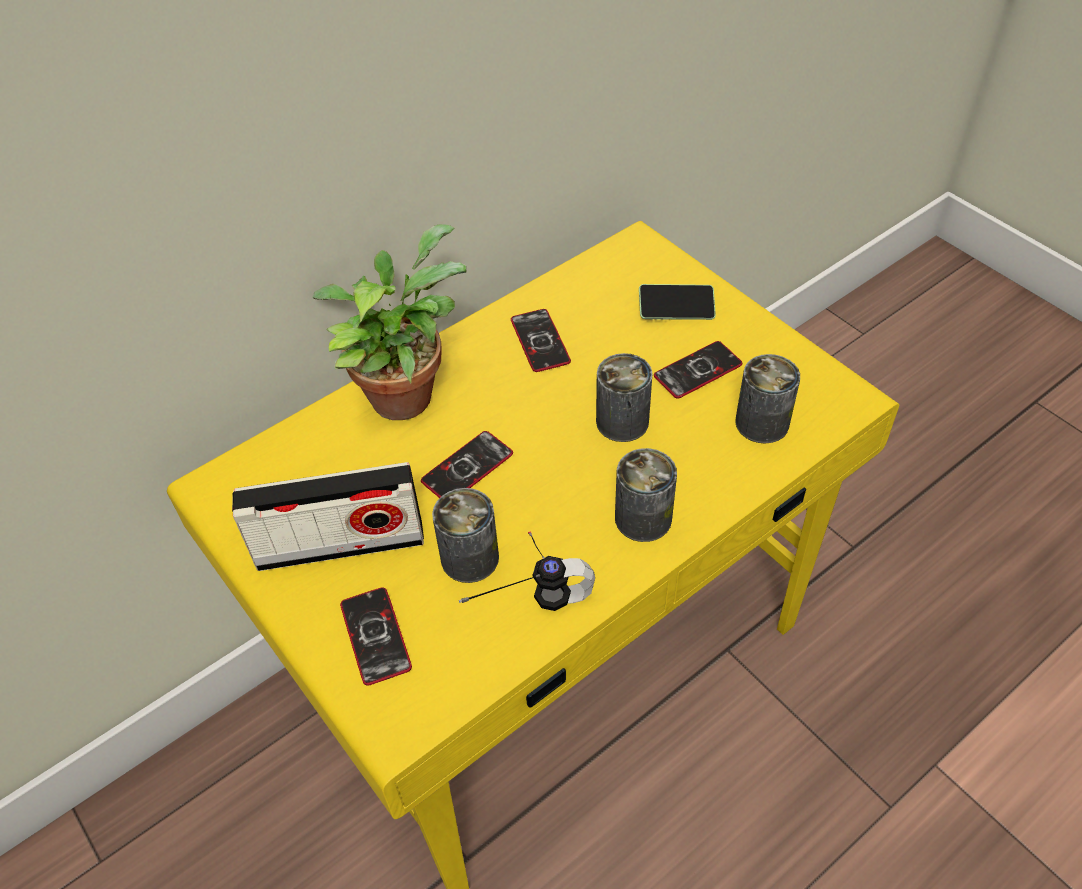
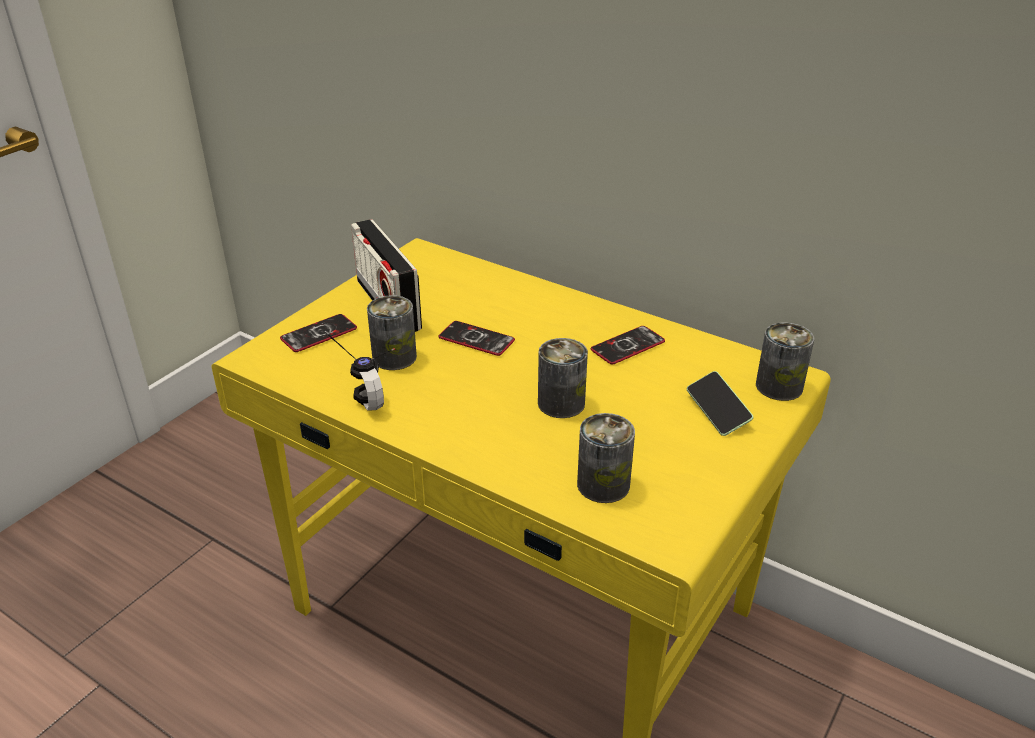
camera: 70 degrees right, 15 degrees down
(404, 391) = (537, 298): potted plant -> none
(643, 518) = (461, 431): can -> can (779, 386)
(698, 371) = (646, 436): phone -> none

